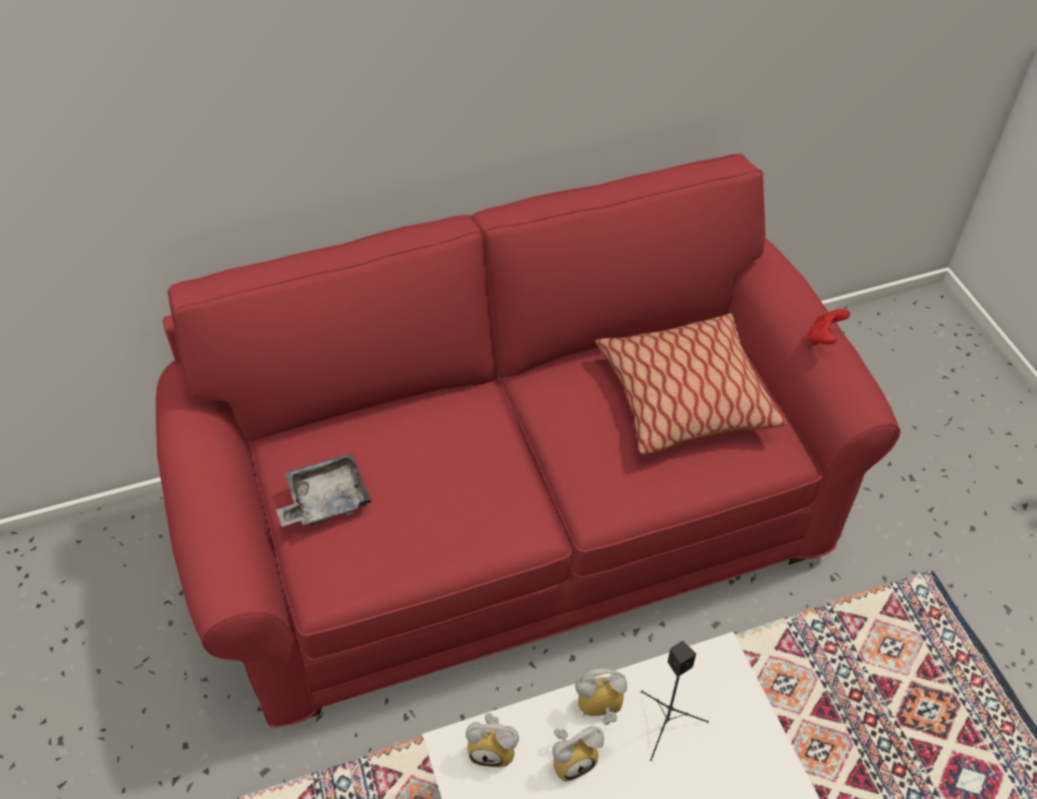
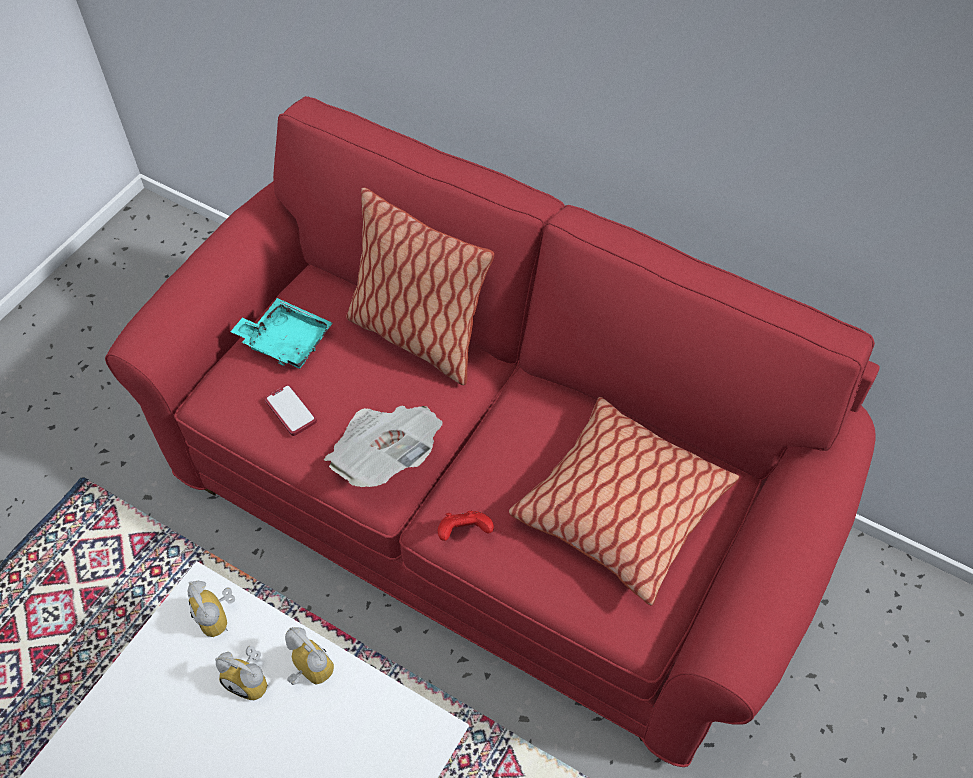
camera: 50 degrees right, 5 degrees up
(325, 500) = (286, 341): grey tray -> turquoise tray
(399, 539) = (291, 411): none -> phone
(415, 414) = (417, 336): none -> pillow
(506, 505) = (384, 457): none -> newspaper
(667, 723) = (337, 730): black speaker -> none
(823, 338) = (779, 568): red game controller -> red game controller (464, 532)

